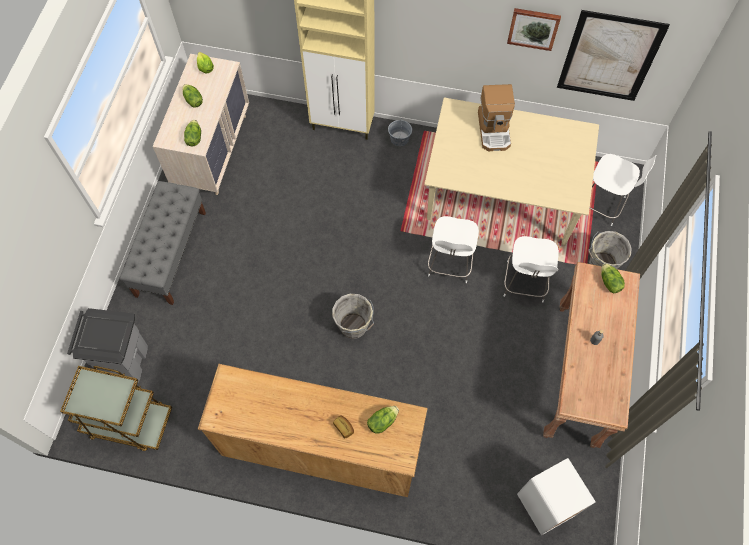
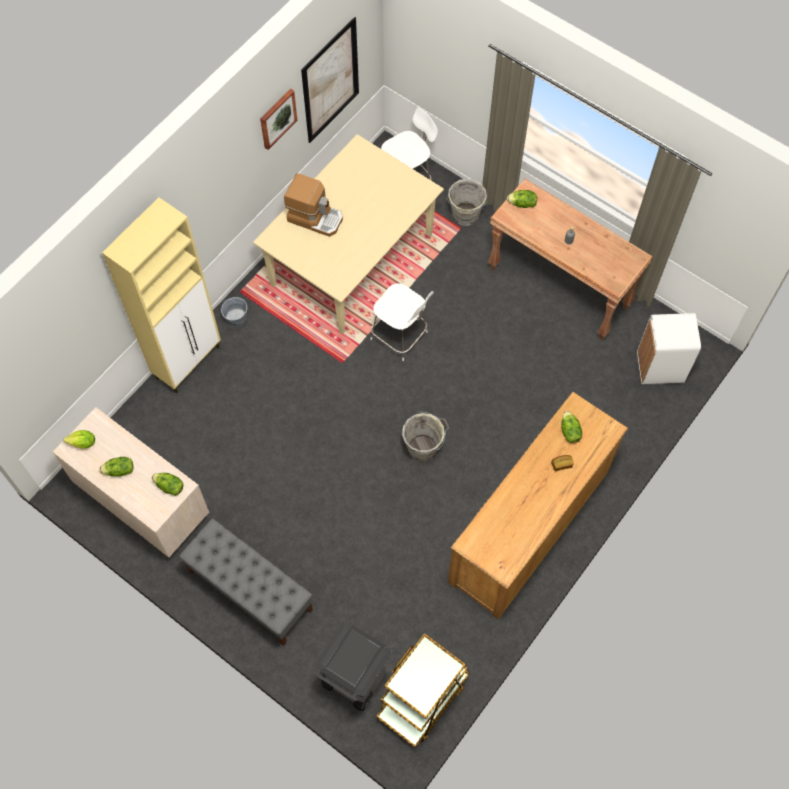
camera: 65 degrees left, 0 degrees up
(524, 283) = (452, 285): white chair -> none

